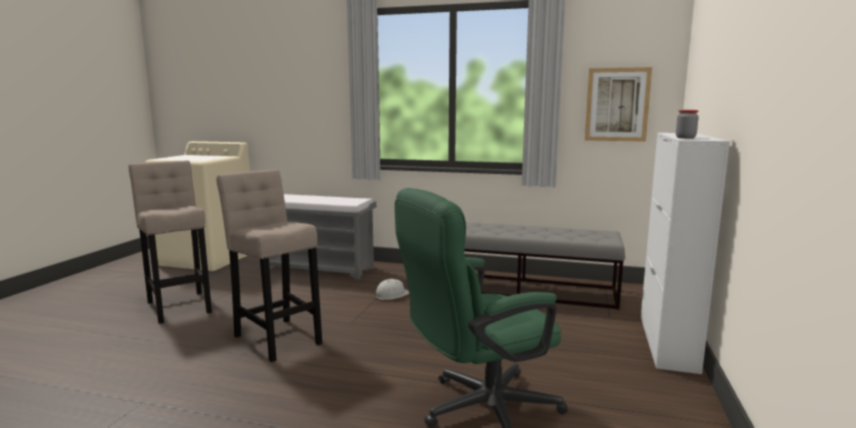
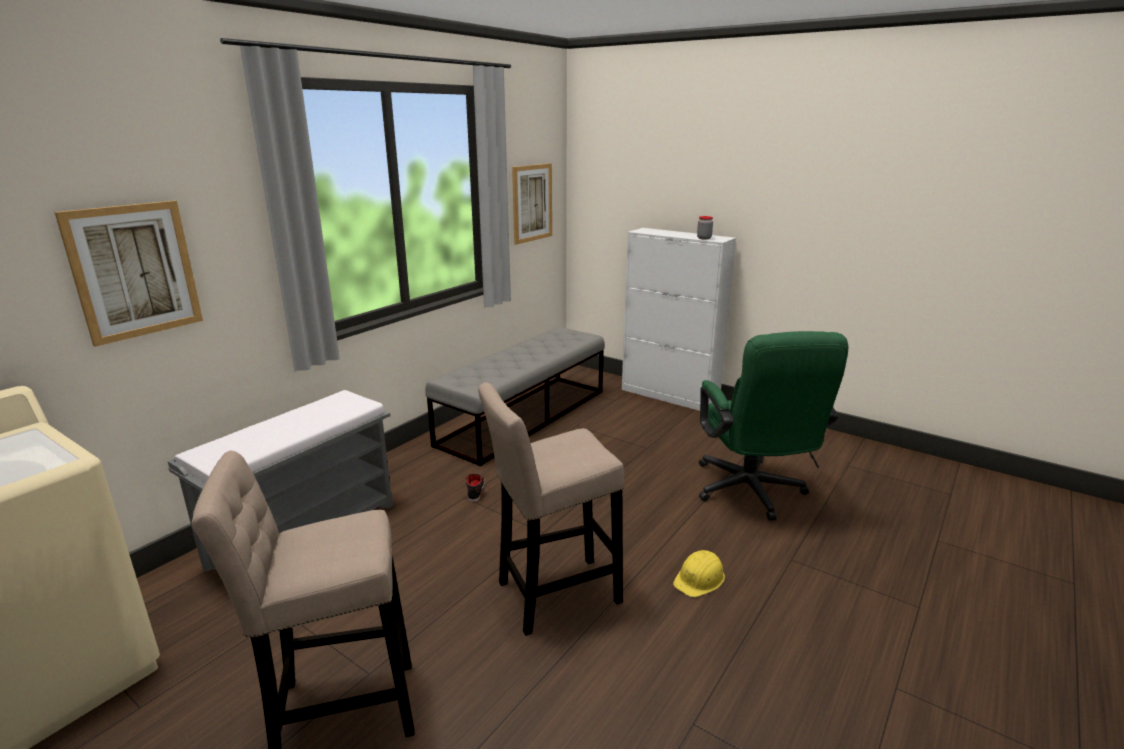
camera: 70 degrees left, 10 degrees up
(295, 105) = (134, 271): none -> picture
(309, 391) = (700, 579): none -> yellow hard hat
(391, 295) = (475, 490): white hard hat -> black shoe

